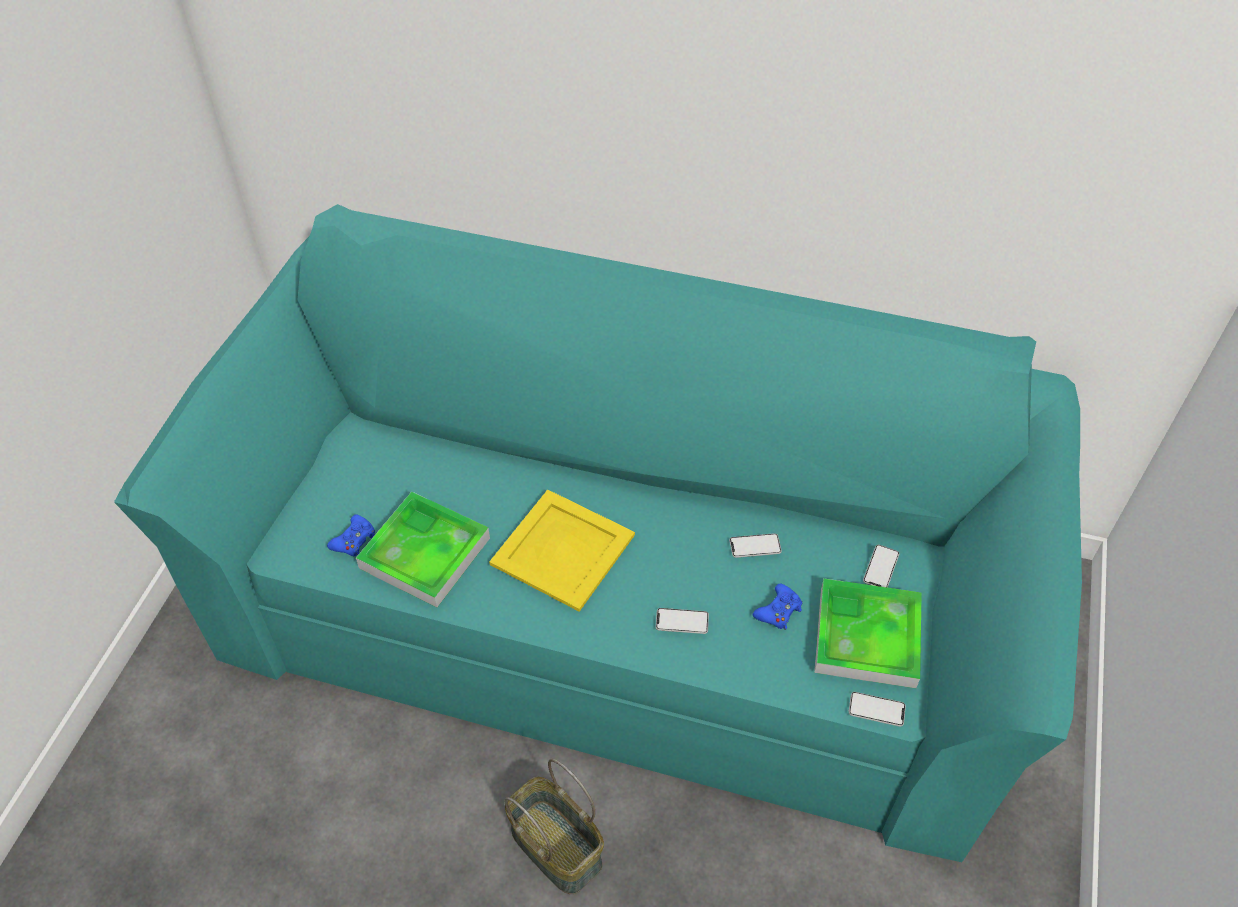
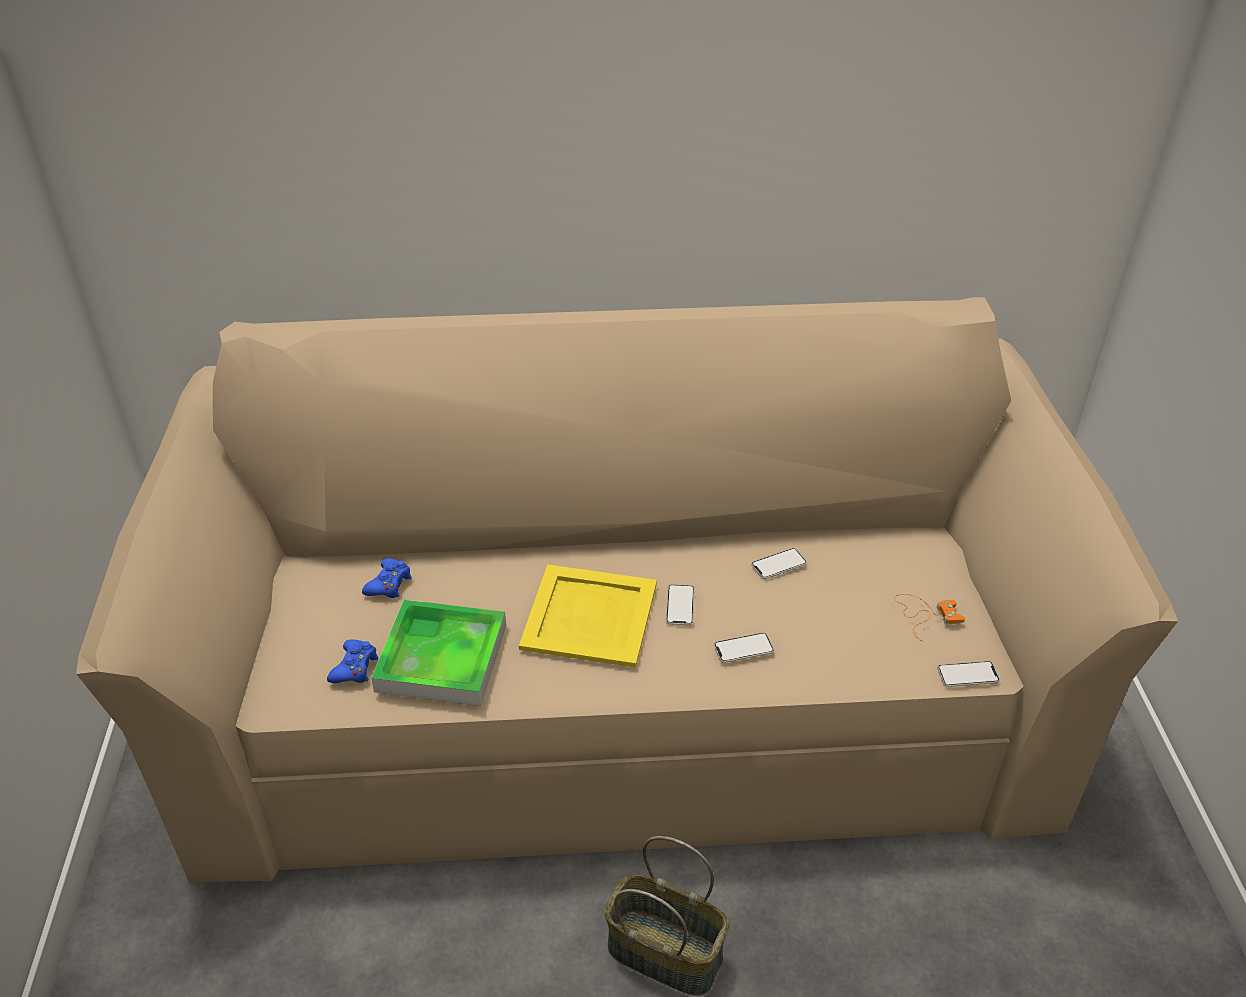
camera: 20 degrees left, 10 degrees down
(620, 600) = (621, 692): turquoise sofa -> beige sofa
(778, 611) = (831, 614): blue game controller -> blue game controller (389, 584)
(867, 637) = (925, 614): tray -> orange game controller
(881, 567) = (904, 553): phone -> phone (680, 605)

